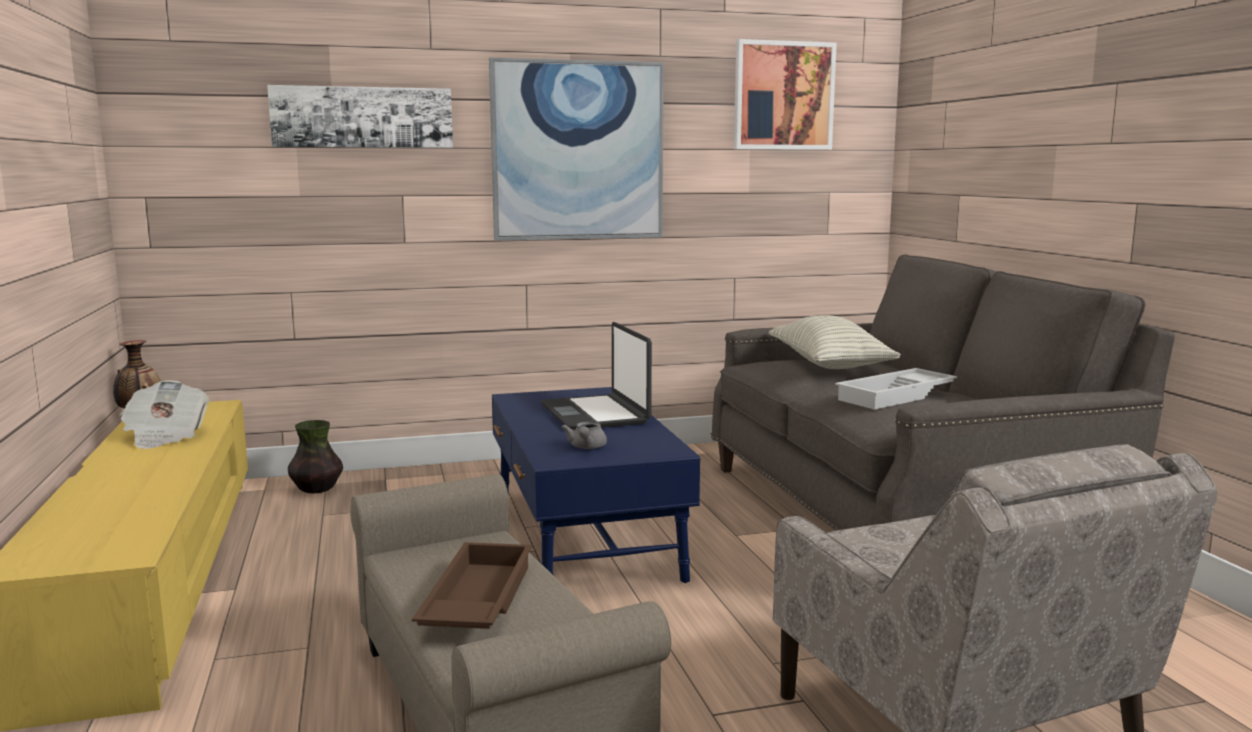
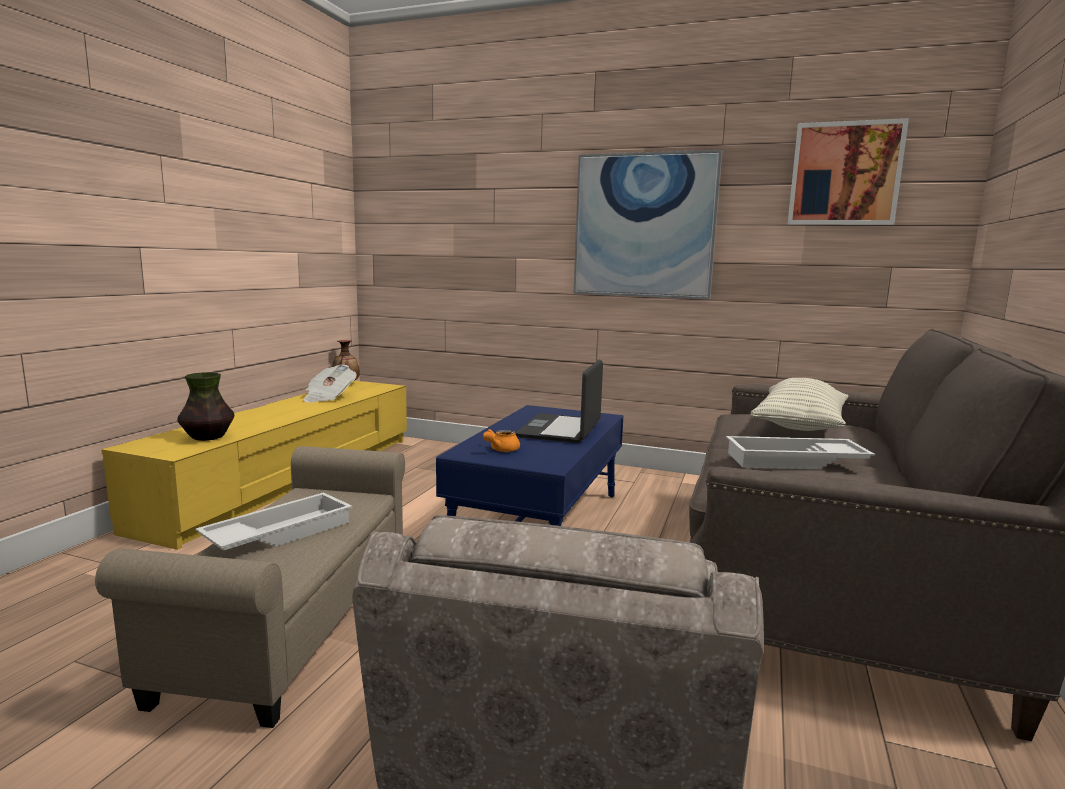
camera: 35 degrees right, 0 degrees up
(317, 489) = (436, 452): vase -> vase (208, 437)
(362, 117) = (493, 202): picture -> none
(475, 601) = (279, 532): brown tray -> white tray
(586, 447) = (501, 450): grey teapot -> orange teapot

